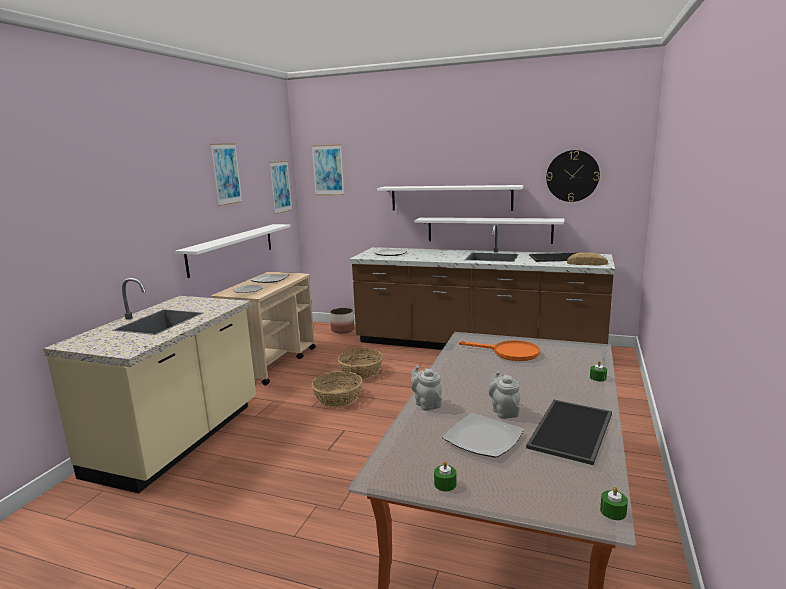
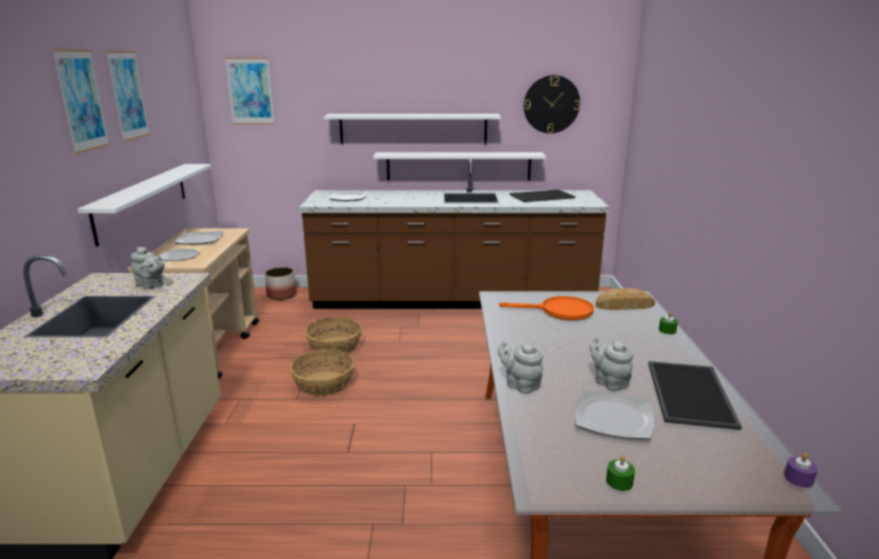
camera: 20 degrees left, 5 degrees up
(207, 306) = (151, 285): none -> grey teapot
(280, 187) = (188, 113): picture -> picture (81, 100)
(587, 263) = (577, 202): bread -> bread (624, 305)
(613, 511) = (798, 478): green candle -> purple candle

